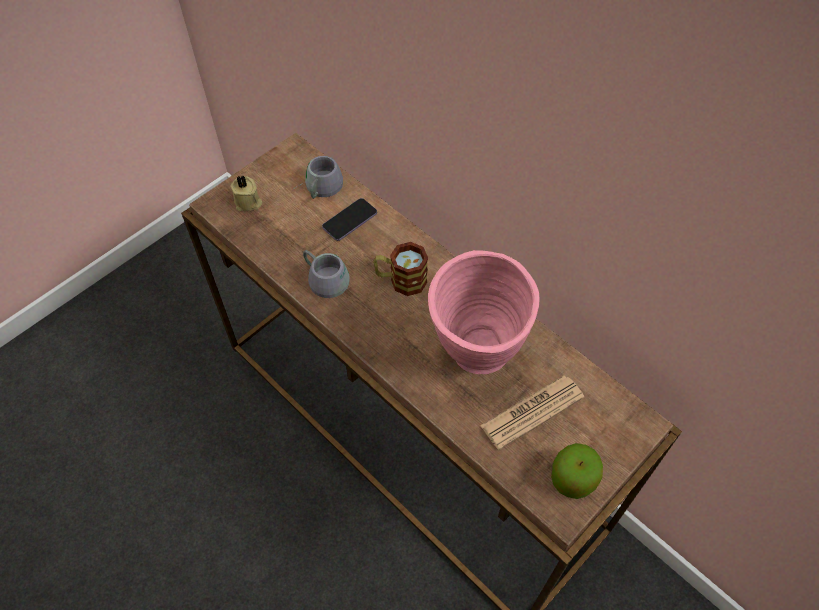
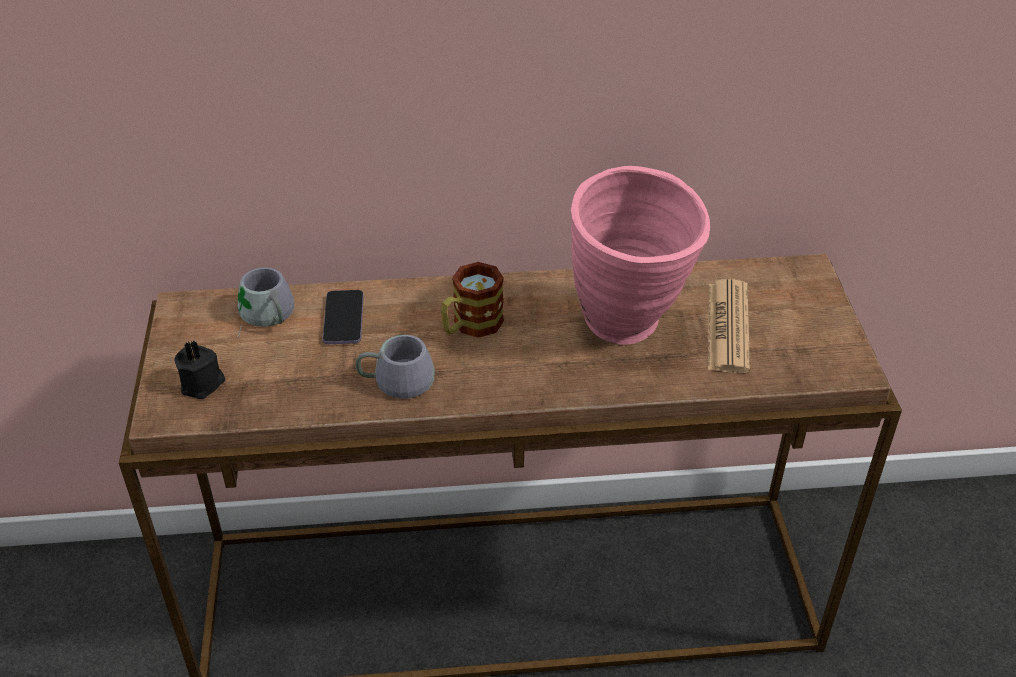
camera: 50 degrees left, 15 degrees down
(248, 202) = (203, 384): beige candle -> black candle
(572, 479) = (825, 344): apple -> none

